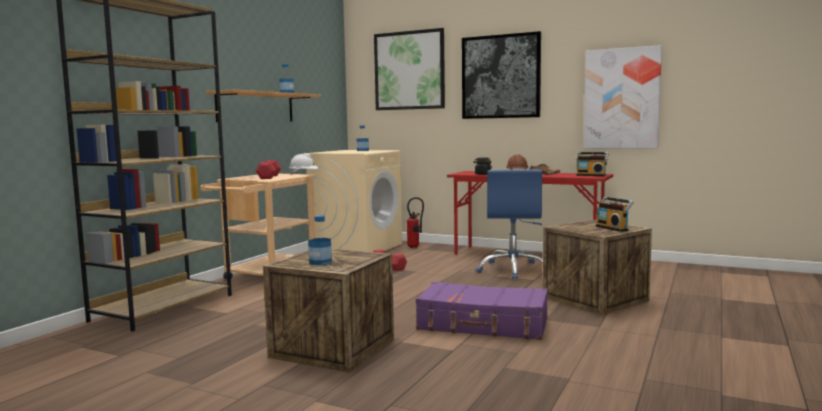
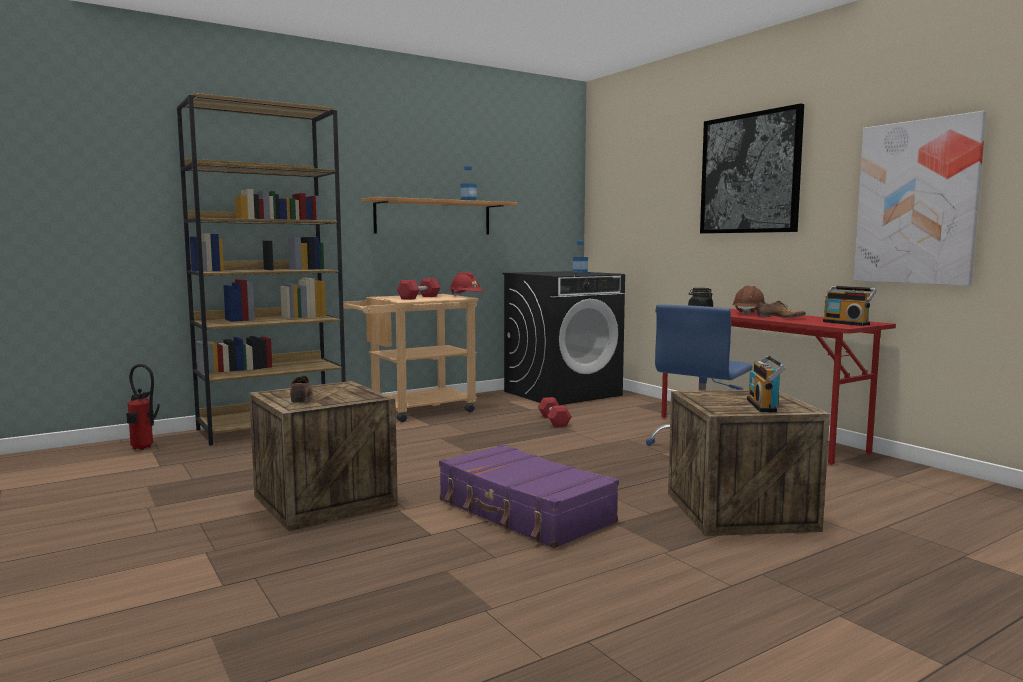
camera: 30 degrees right, 0 degrees up
(304, 174) = (466, 297): white hard hat -> red hard hat
(320, 262) = (301, 397): bottle -> shoe
(357, 248) = (562, 393): beige washing machine -> black washing machine
(409, 70) = (647, 169): picture -> none
(415, 247) = (631, 401): fire extinguisher -> fire extinguisher (144, 448)

